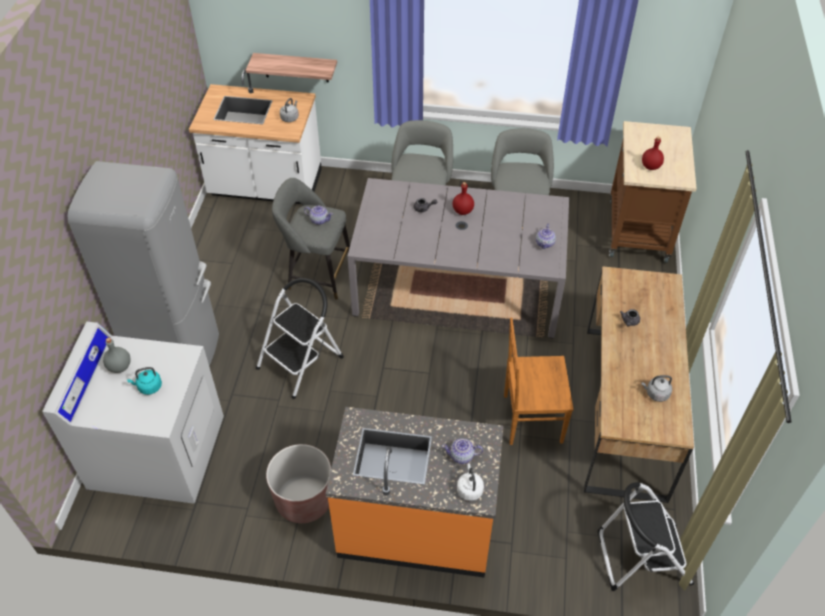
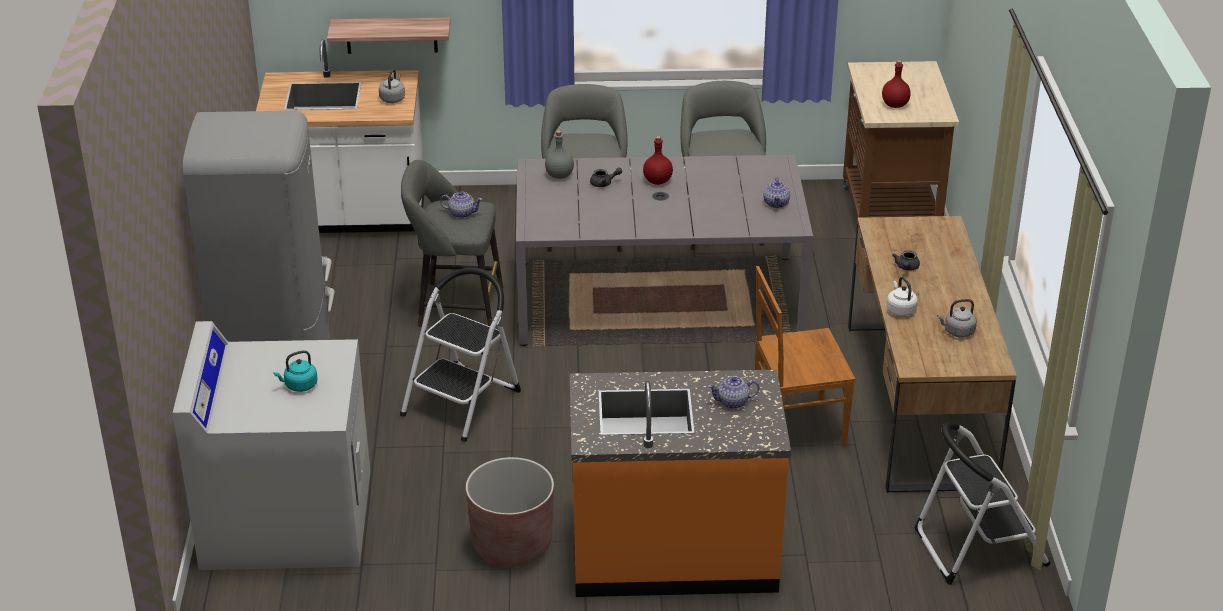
camera: 10 degrees left, 15 degrees down
(119, 366) = (251, 370): grey bottle -> grey bottle (559, 175)
(469, 489) = (752, 431): white kettle -> white kettle (900, 310)

